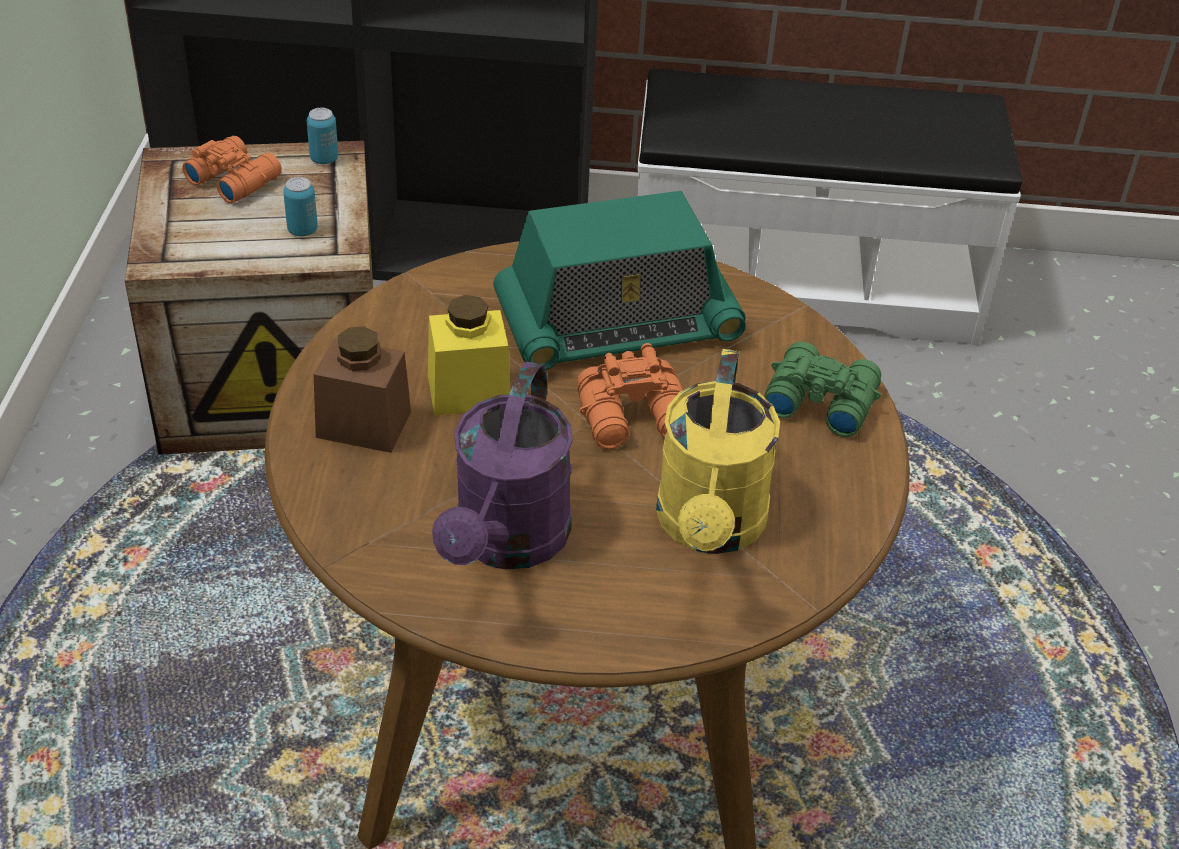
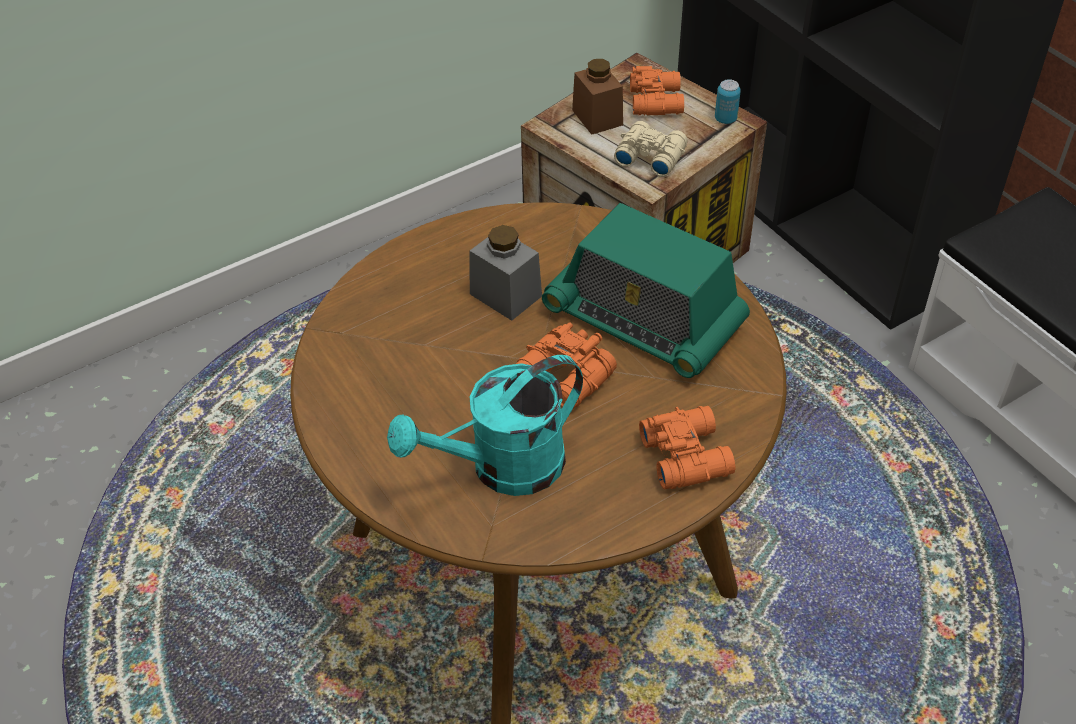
camera: 55 degrees right, 5 degrees up
(302, 230) = (649, 155): can -> beige binoculars
(363, 424) = (430, 272): brown jar -> brown jar (597, 117)
(469, 392) = (505, 295): yellow jar -> grey jar
(507, 543) = (396, 387): purple watering can -> none
(710, 529) = (502, 468): yellow watering can -> turquoise watering can
(818, 399) = (686, 454): green binoculars -> orange binoculars

